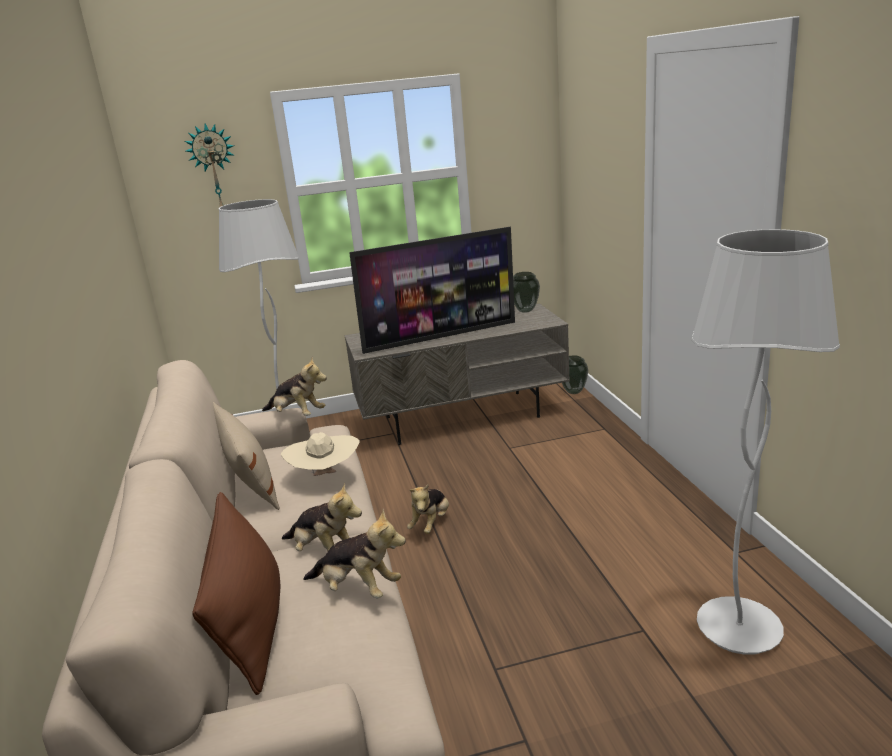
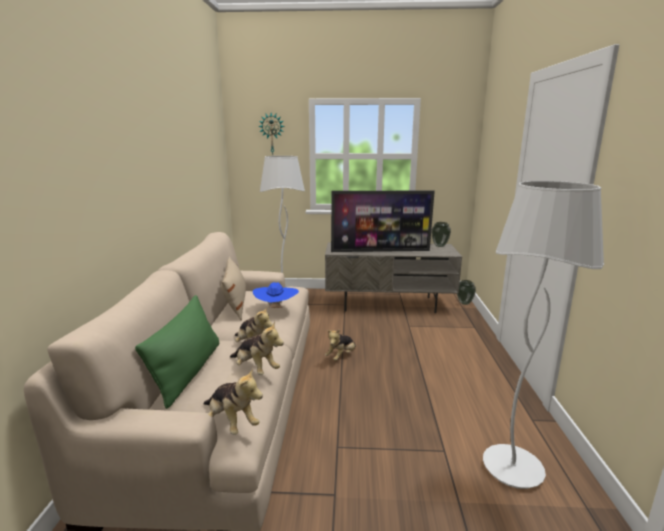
camera: 15 degrees right, 5 degrees down
(250, 623) = (188, 372): brown pillow -> green pillow
(297, 415) = (278, 275): plush toy -> plush toy (231, 422)
(325, 476) = (276, 309): beige hat -> blue hat

